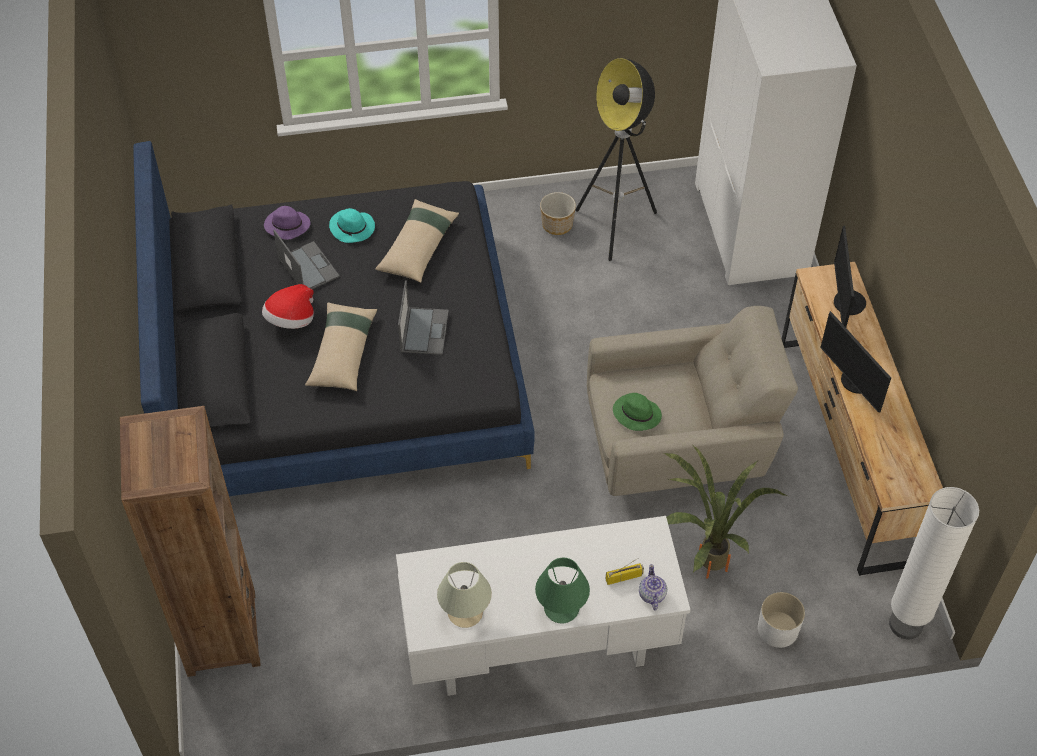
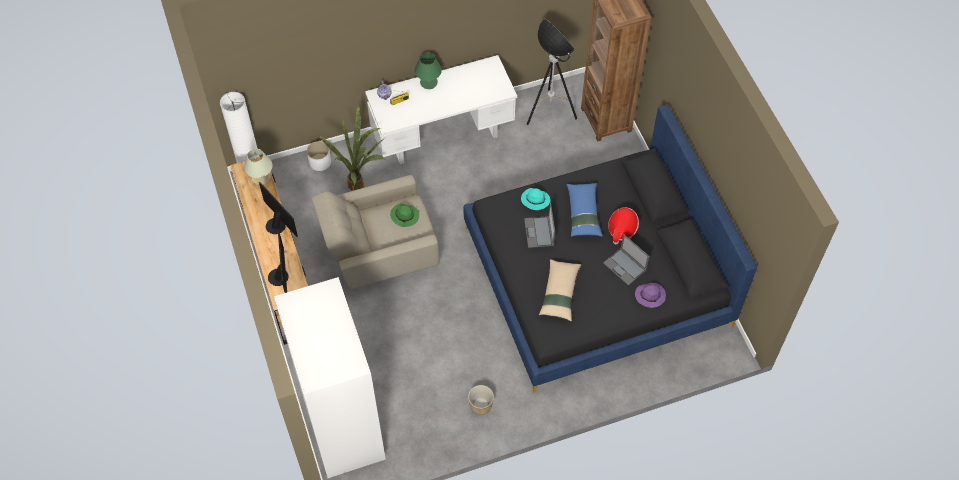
camera: 170 degrees right, 5 degrees up
(343, 353) = (583, 213): beige pillow -> blue pillow
(353, 228) = (606, 300): turquoise hat -> turquoise hat (535, 200)
(465, 613) = (475, 74): beige table lamp -> beige table lamp (261, 177)
(616, 227) = (438, 410): floor lamp -> floor lamp (549, 111)

